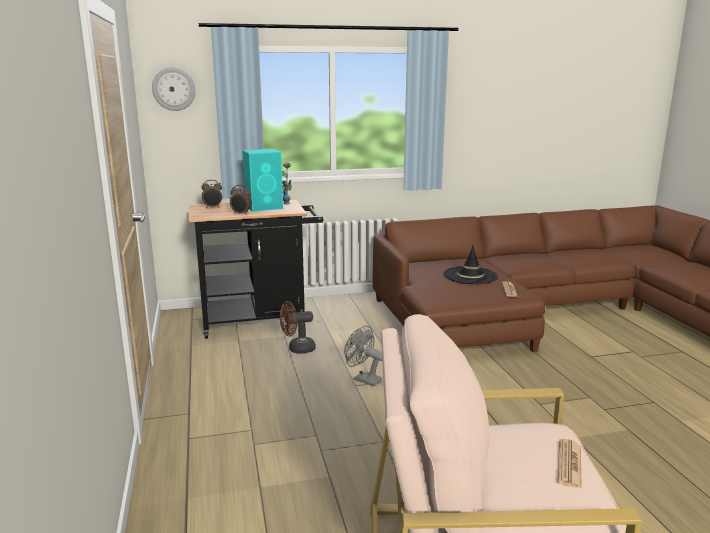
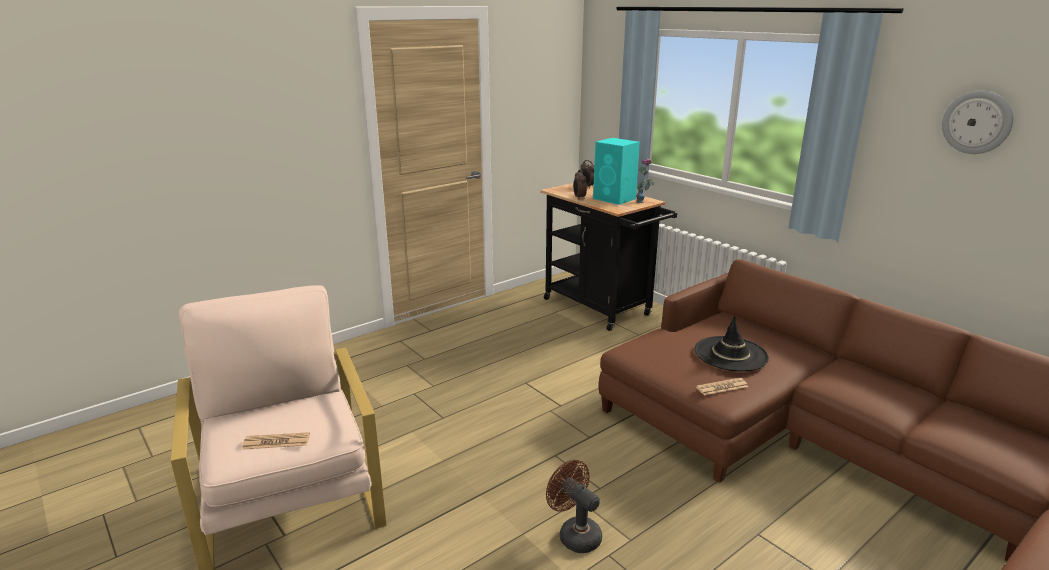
camera: 65 degrees right, 5 degrees up
(173, 89) = (604, 69): wall clock -> wall clock (977, 122)
(297, 349) = (566, 339): brown fan -> brown fan (575, 534)
(363, 379) = (540, 384): grey fan -> none

